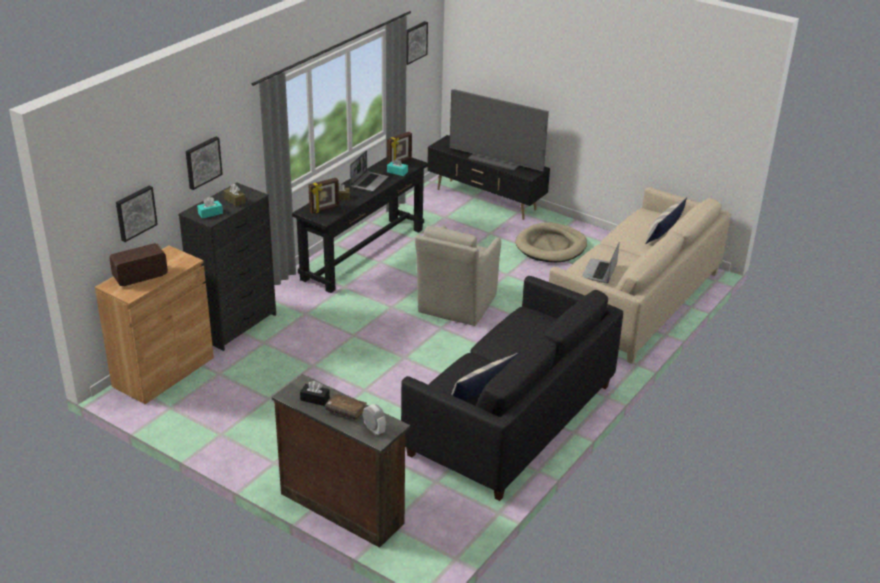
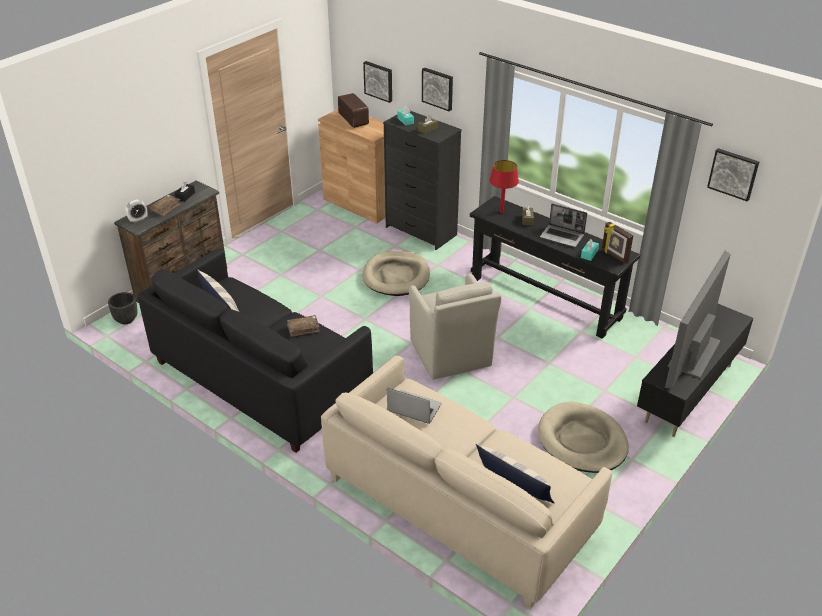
camera: 95 degrees right, 5 degrees up
(324, 209) = (501, 212): picture frame -> red table lamp
(326, 339) = (396, 276): none -> beige dog bed
(421, 547) = (126, 319): none -> black planter
(456, 305) = (451, 355): beige armchair -> beige armchair turned 135 degrees counterclockwise
(507, 334) = (303, 329): none -> brown book

